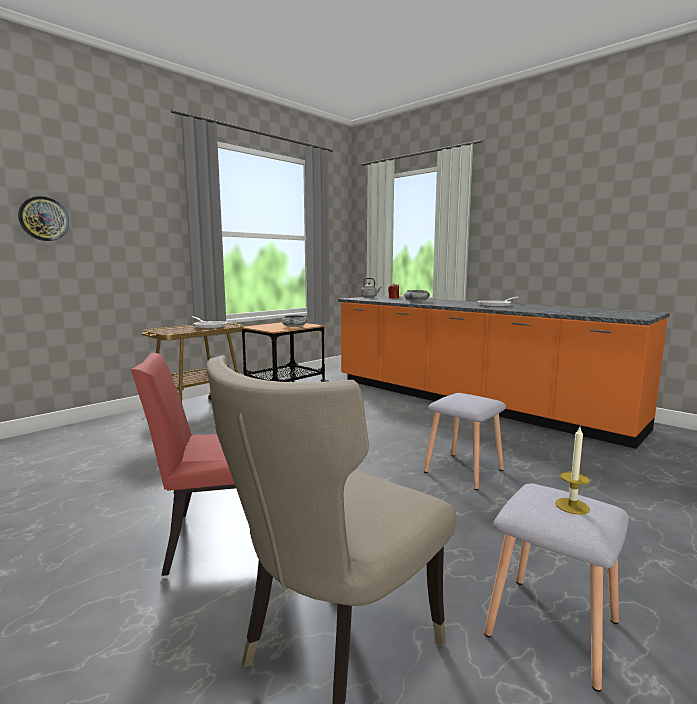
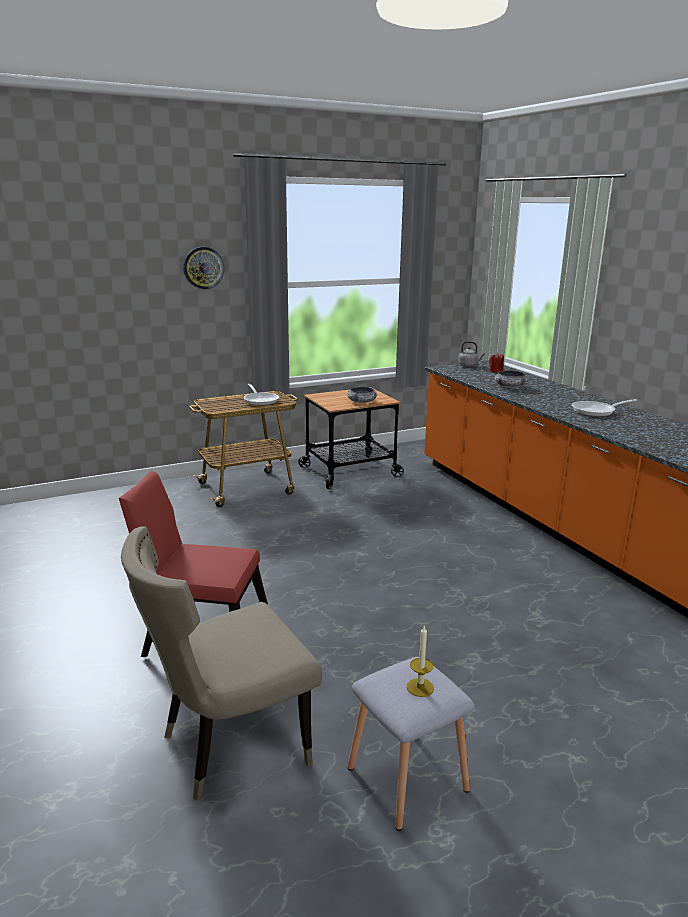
camera: 20 degrees right, 10 degrees up
(44, 219) = (104, 287): wall clock -> wall clock (203, 268)
(463, 470) = (465, 614): grey stool -> none

